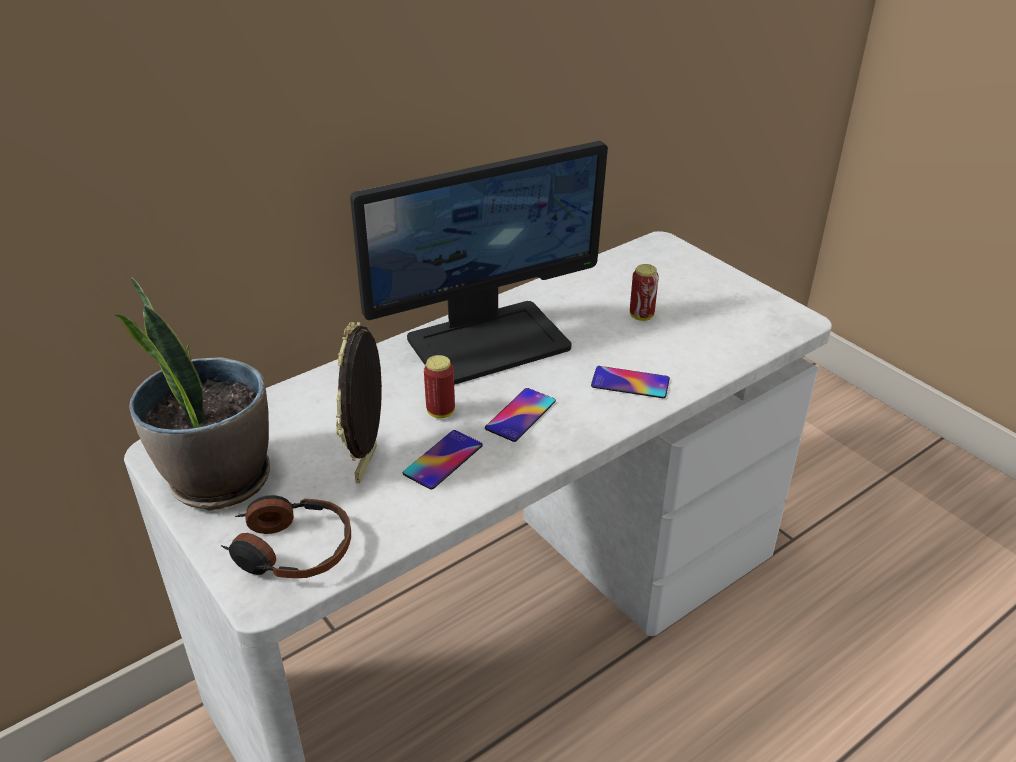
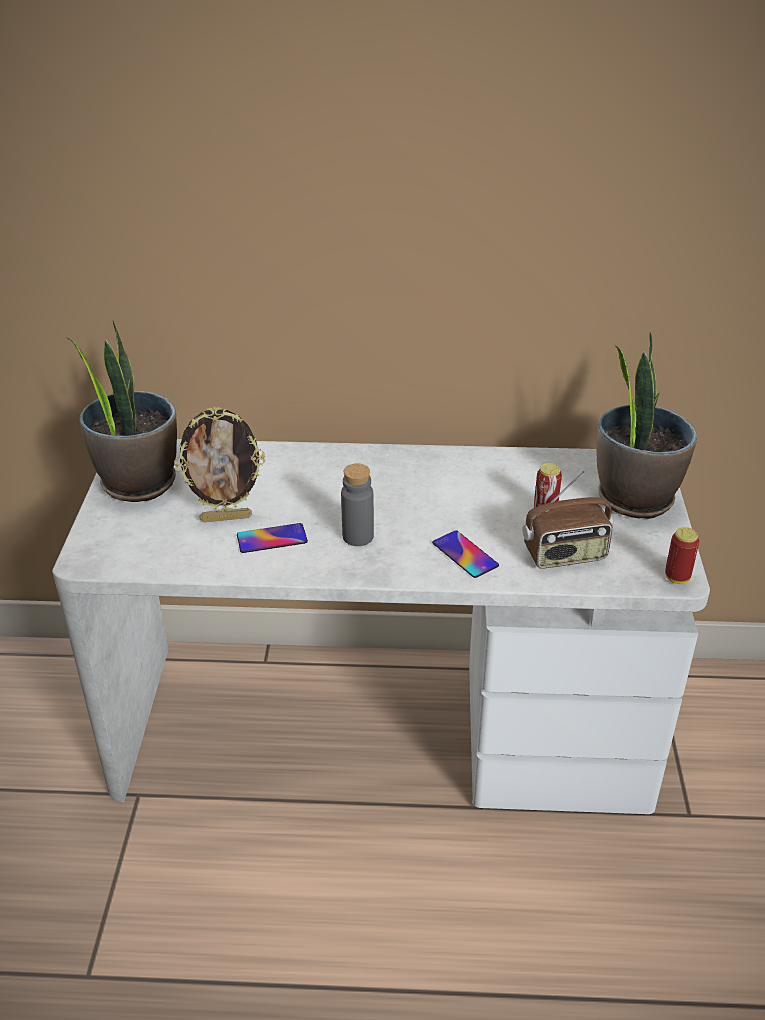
camera: 40 degrees right, 0 degrees up
(291, 550) = (125, 543): headphones -> none
(368, 464) = (226, 517): picture frame -> picture frame turned 150 degrees counterclockwise
(440, 412) = (310, 508): can -> can (677, 577)
(488, 341) = (404, 476): monitor -> none
(520, 415) = (358, 536): phone -> grey bottle
(689, 274) = (634, 497): none -> potted plant
(704, 343) = (565, 555): none -> radio

